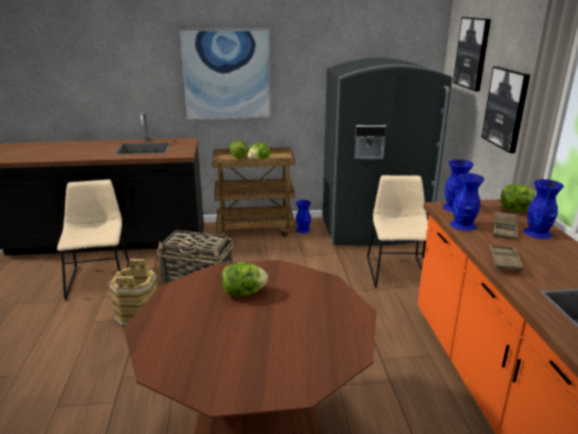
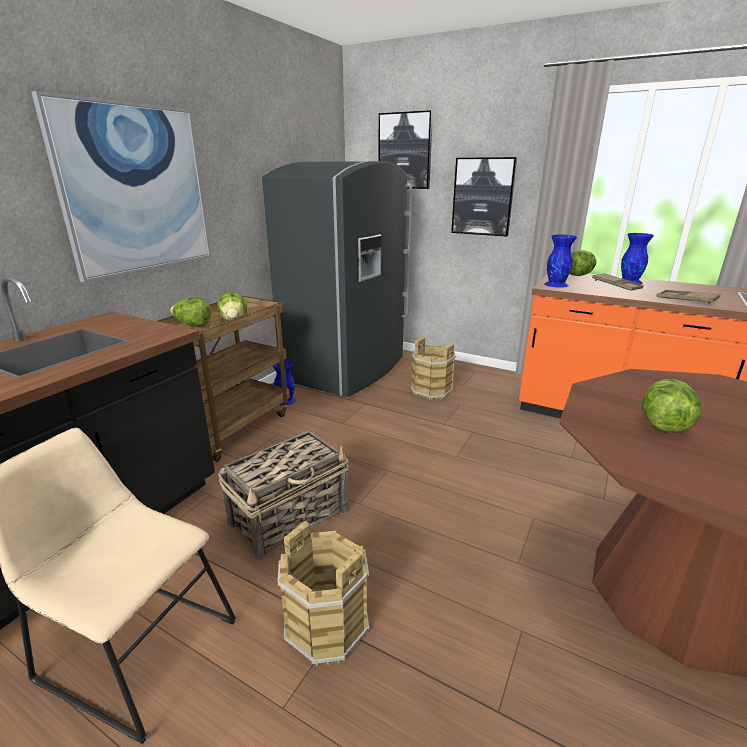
camera: 55 degrees left, 0 degrees up
(396, 270) = (431, 390): beige chair -> brown bucket
(463, 225) = (600, 291): blue vase -> none

